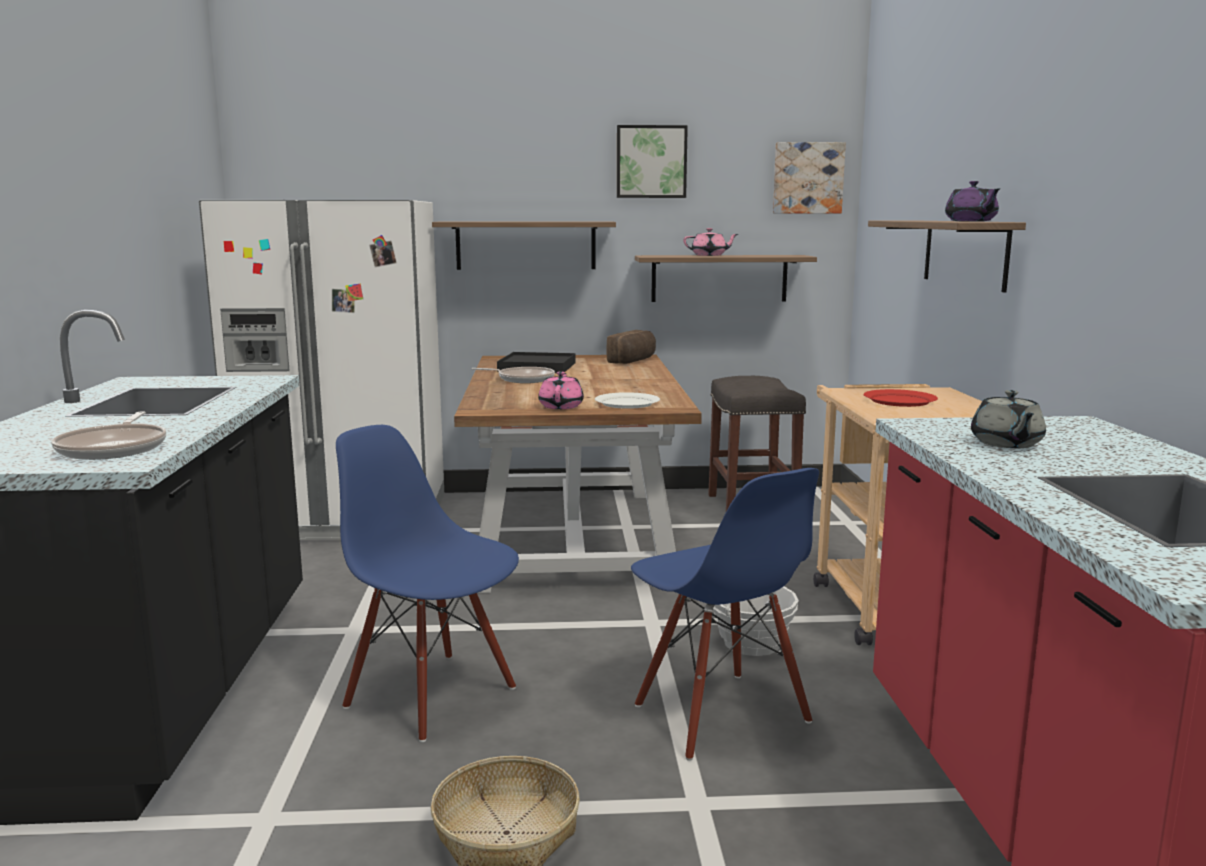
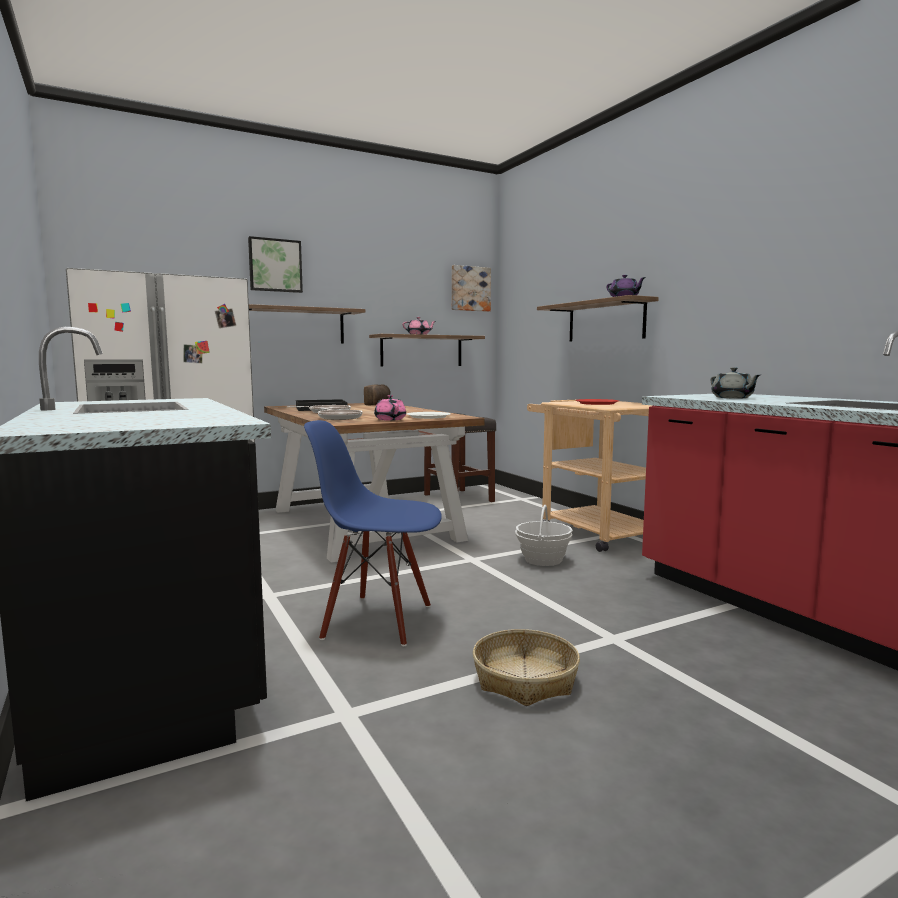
camera: 25 degrees left, 5 degrees down
(115, 448) = (194, 419): frying pan -> frying pan (339, 418)
(651, 162) = (377, 272): picture -> picture (275, 265)
(720, 714) = (570, 595): blue chair -> none

